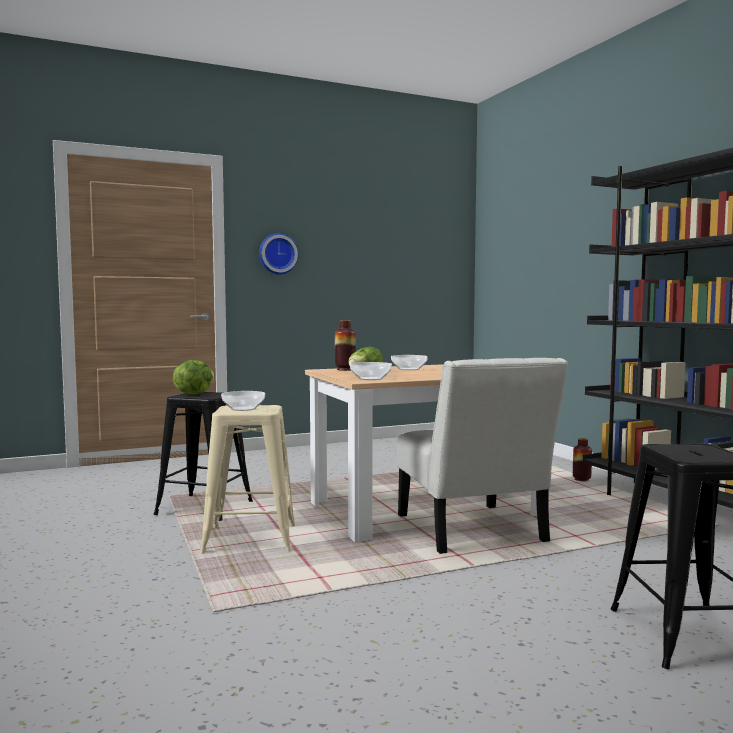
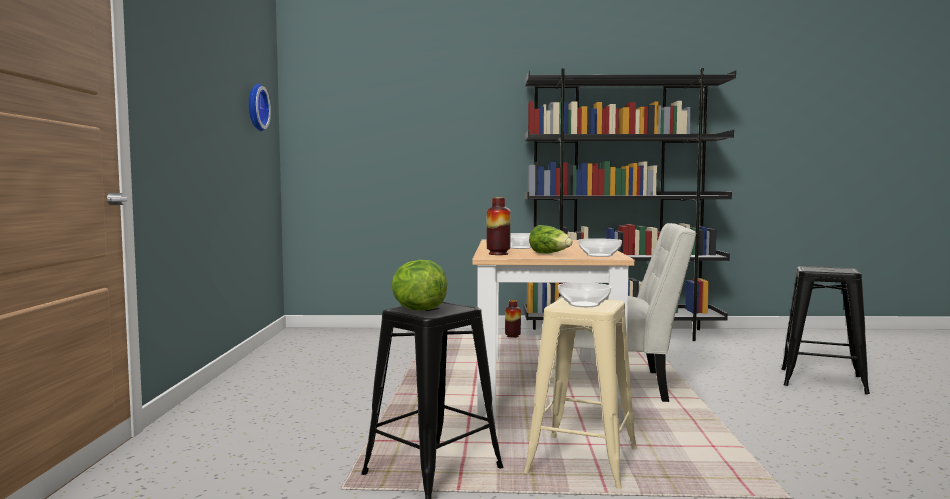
camera: 65 degrees left, 0 degrees up
(277, 254) = (170, 99): wall clock -> wall clock (255, 107)

